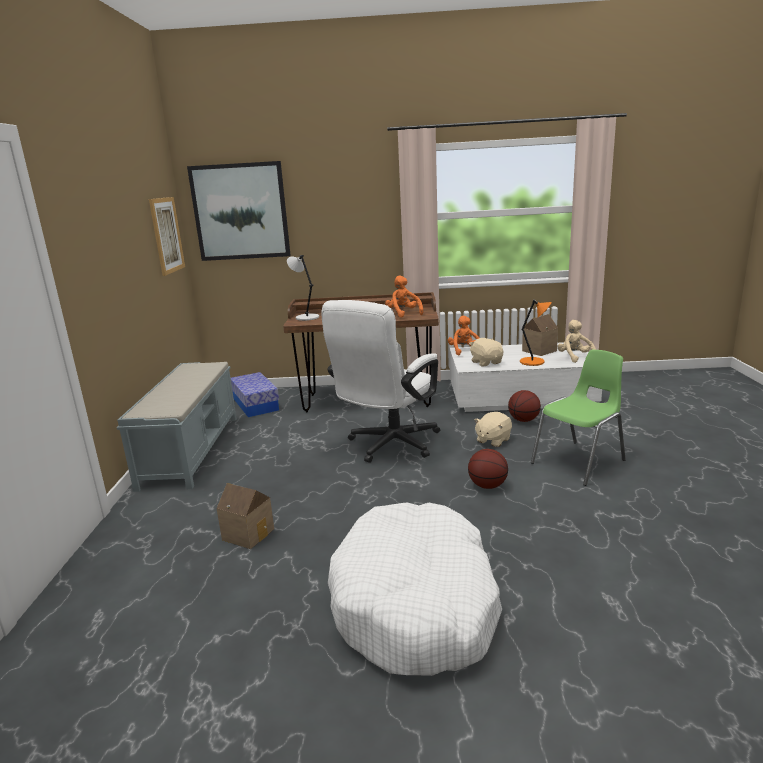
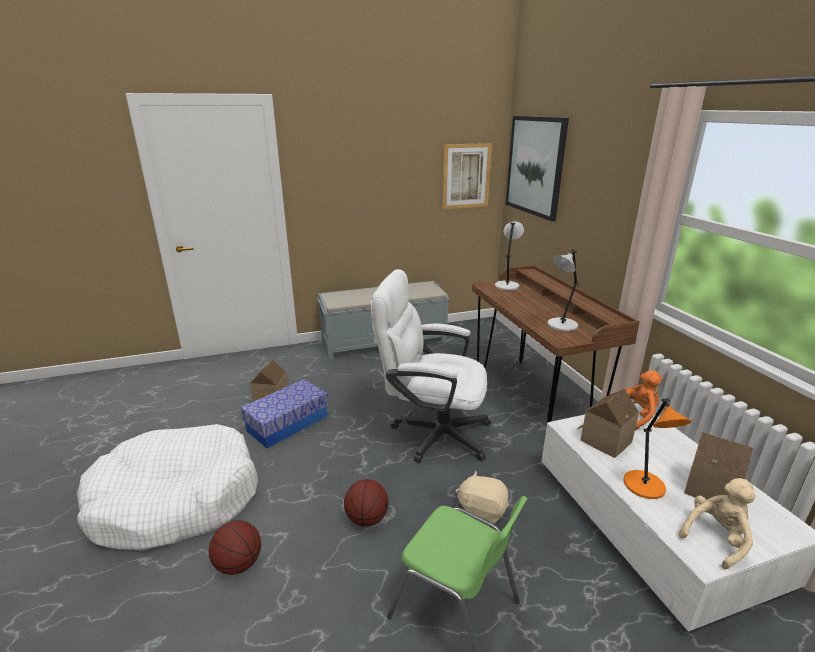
camera: 70 degrees right, 5 degrees up
(255, 404) = (480, 342): storage box -> storage box (287, 423)
(403, 314) = (561, 325): orange plush toy -> grey table lamp
(486, 362) = (603, 440): beige plush toy -> toy house
(523, 420) = (562, 535): basketball -> basketball (239, 564)

